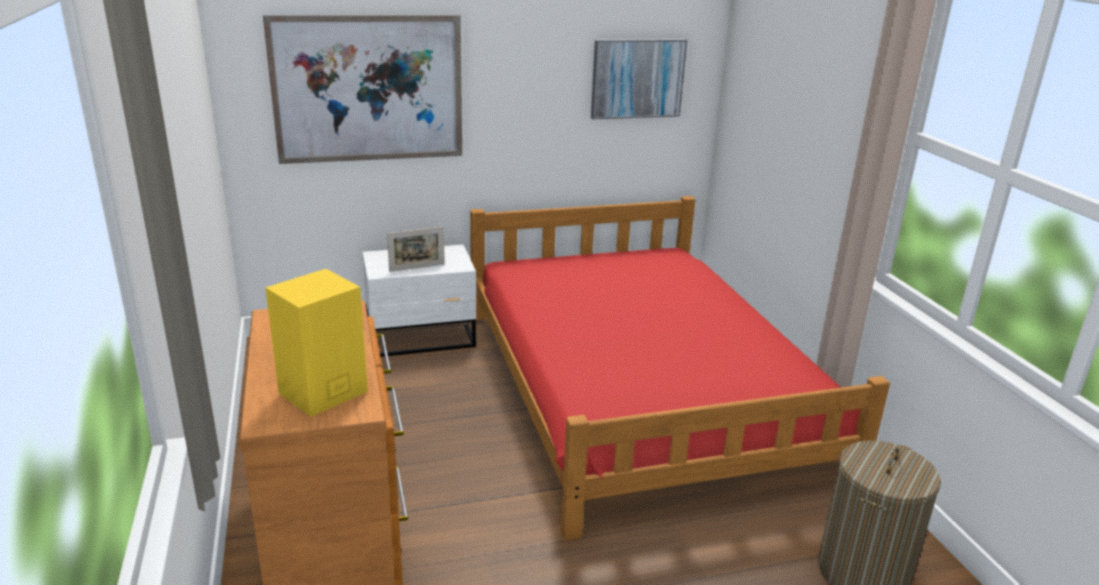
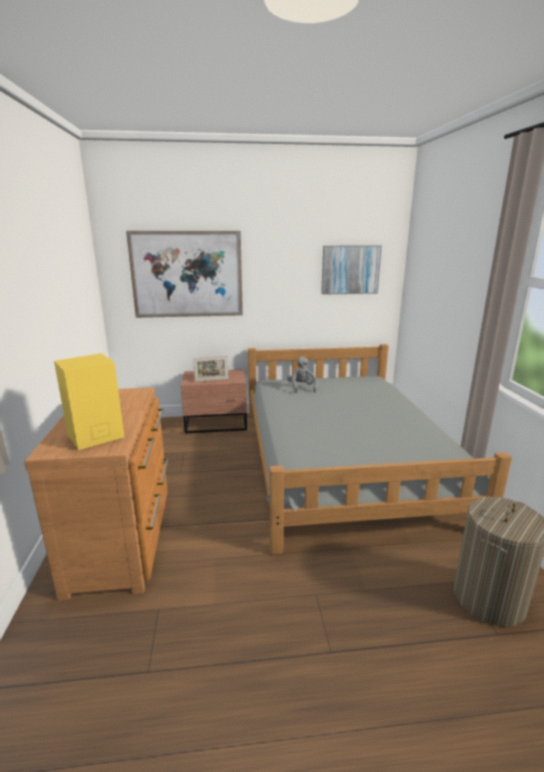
camera: 10 degrees right, 5 degrees down
(422, 337) = (217, 424): white nightstand -> brown nightstand
(564, 275) = (301, 388): none -> grey plush toy
(638, 390) = (342, 460): red bed -> grey bed

